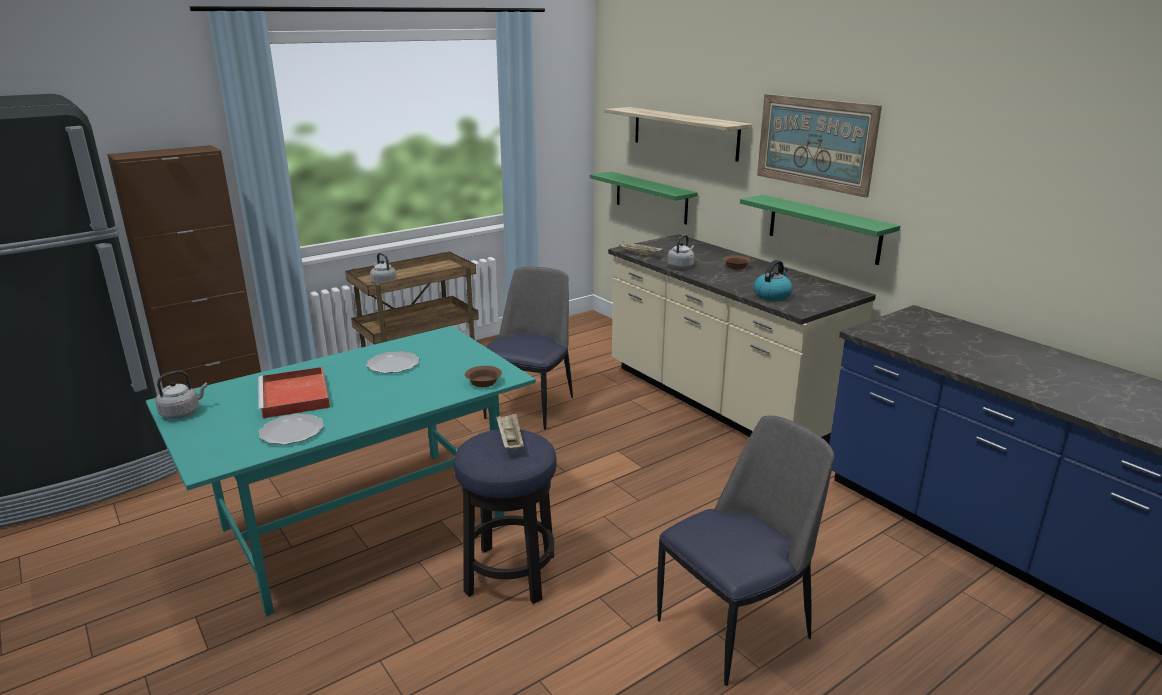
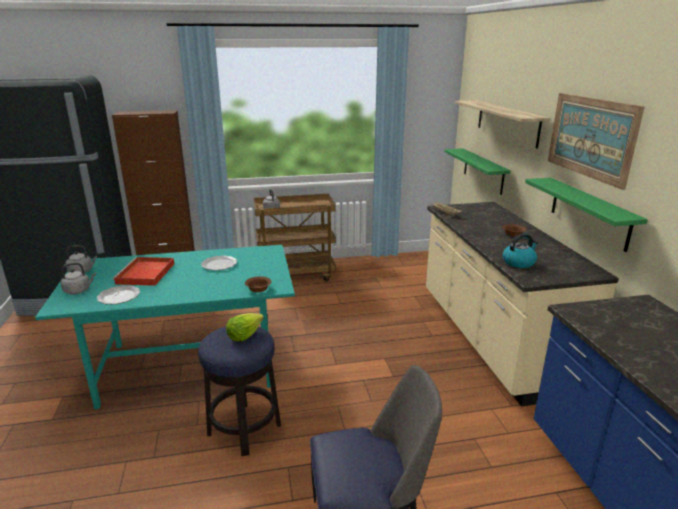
camera: 25 degrees right, 0 degrees up
(510, 441) = (244, 335): beige tray -> lettuce
(530, 406) = (349, 310): chair -> none
(681, 266) = (468, 227): grey kettle -> grey kettle (79, 290)

